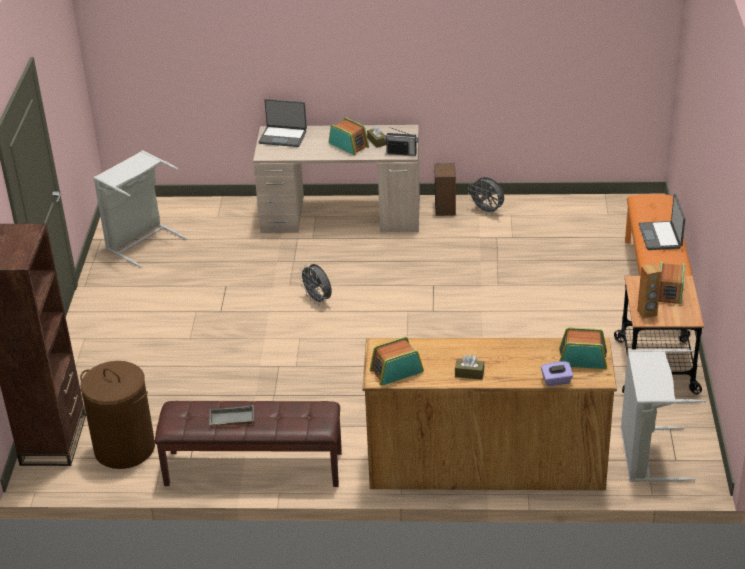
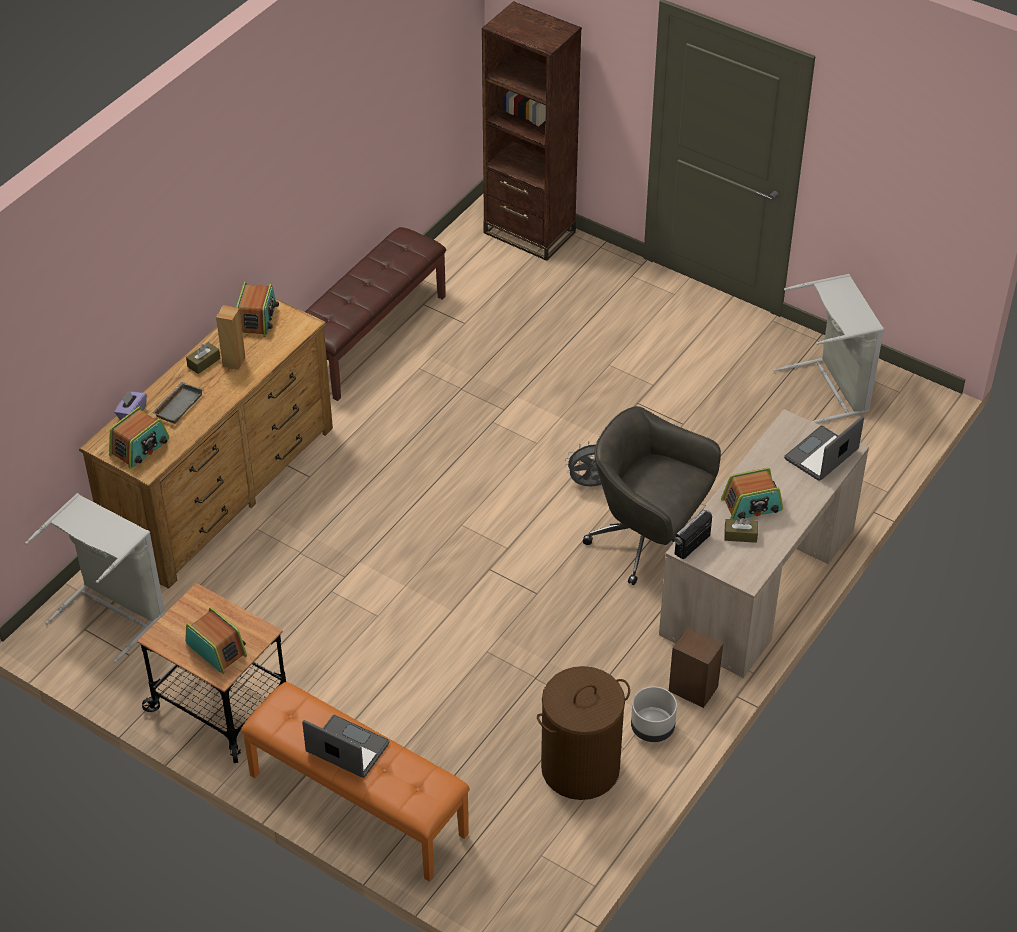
camera: 120 degrees right, 10 degrees up
(125, 448) = (476, 270): brown laundry basket -> brown laundry basket (580, 768)
(231, 420) = (372, 271): grey tray -> grey tray (177, 405)
(348, 261) = (648, 542): none -> grey office chair
(487, 211) = (652, 728): grey fan -> grey planter
(647, 313) = (203, 607): brown speaker -> brown speaker (233, 361)

